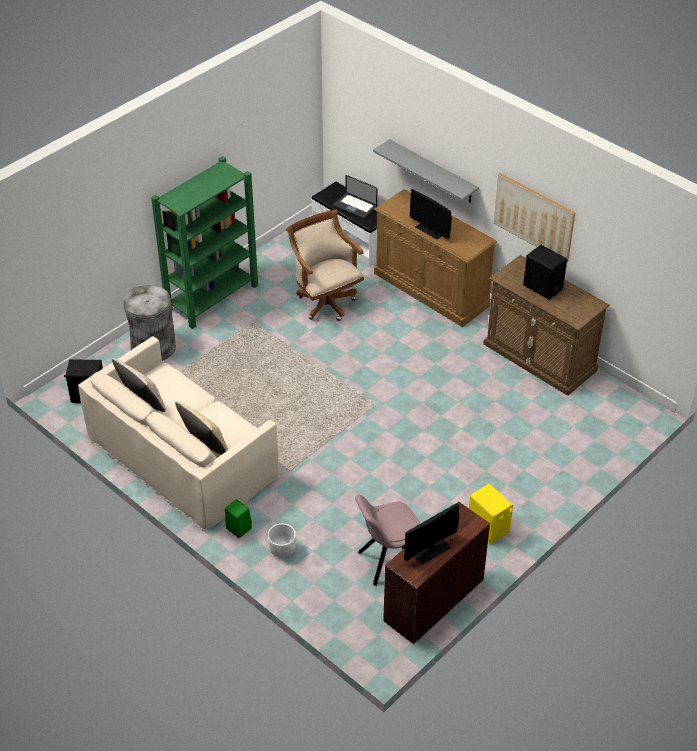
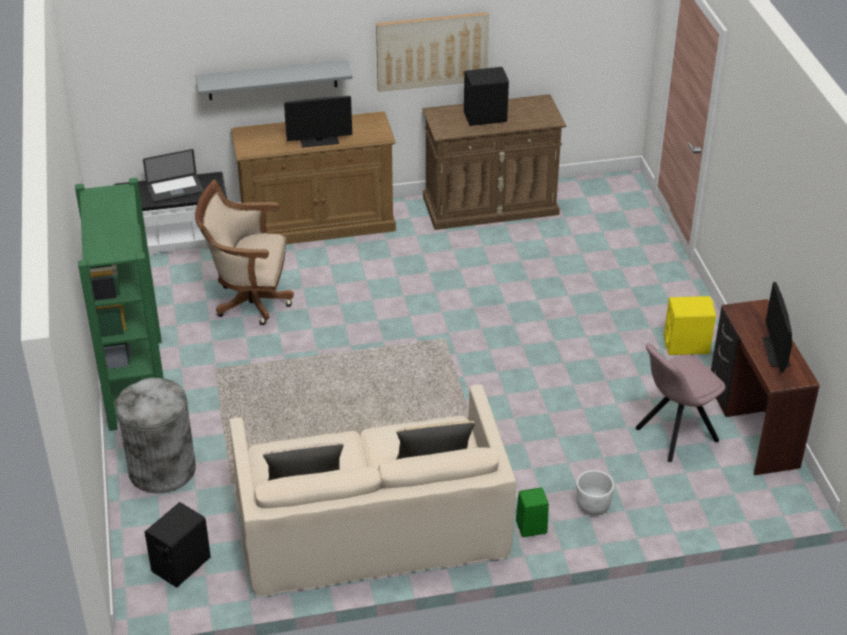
camera: 55 degrees left, 5 degrees down
(388, 561) = (675, 434): pink chair -> pink chair turned 45 degrees clockwise

